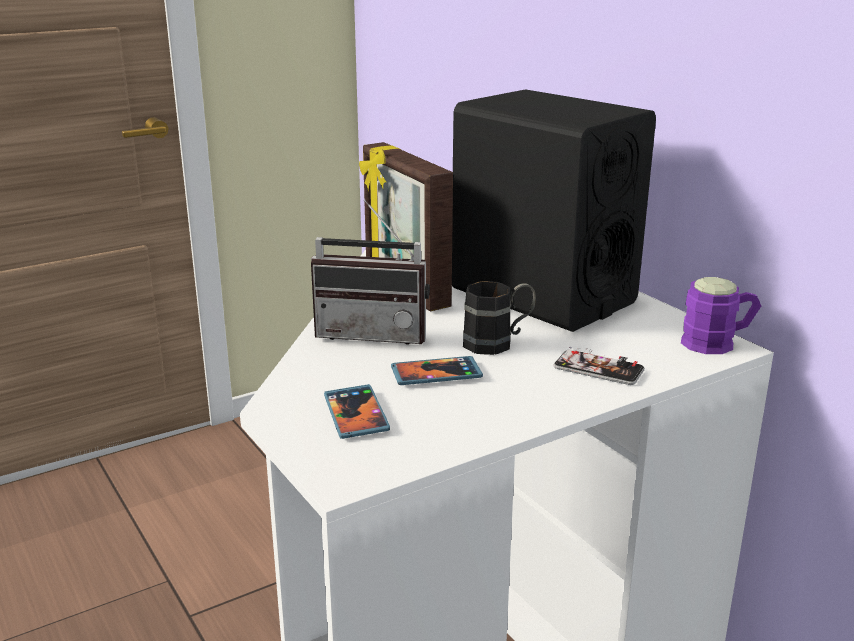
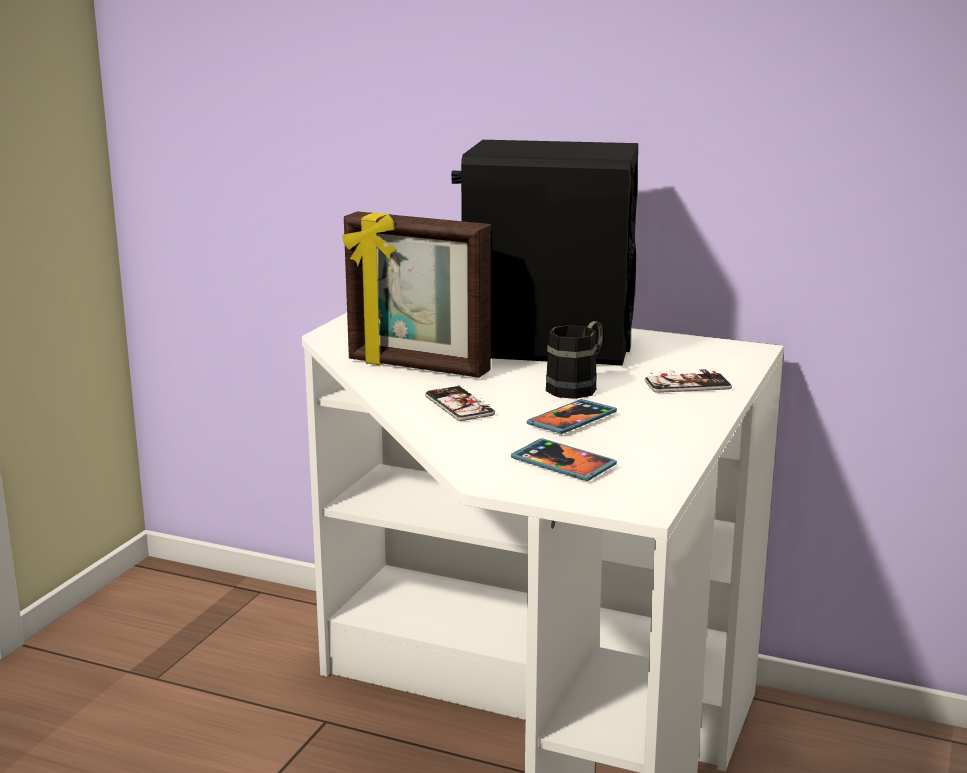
camera: 35 degrees left, 5 degrees down
(374, 333) = (459, 405): radio -> phone
(717, 343) = (738, 348): purple mug -> none

